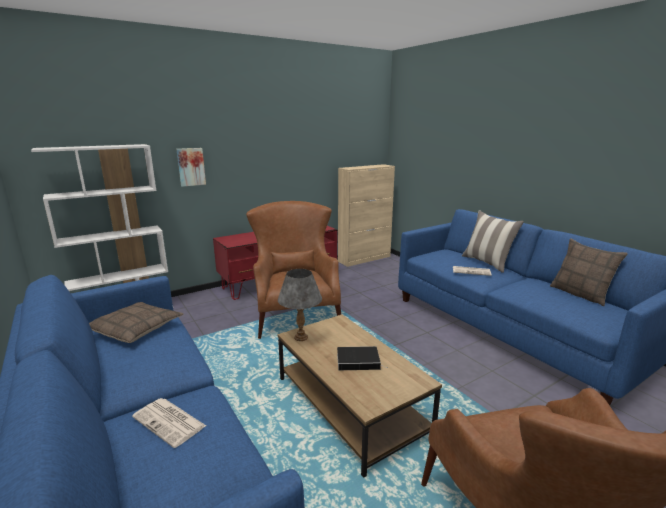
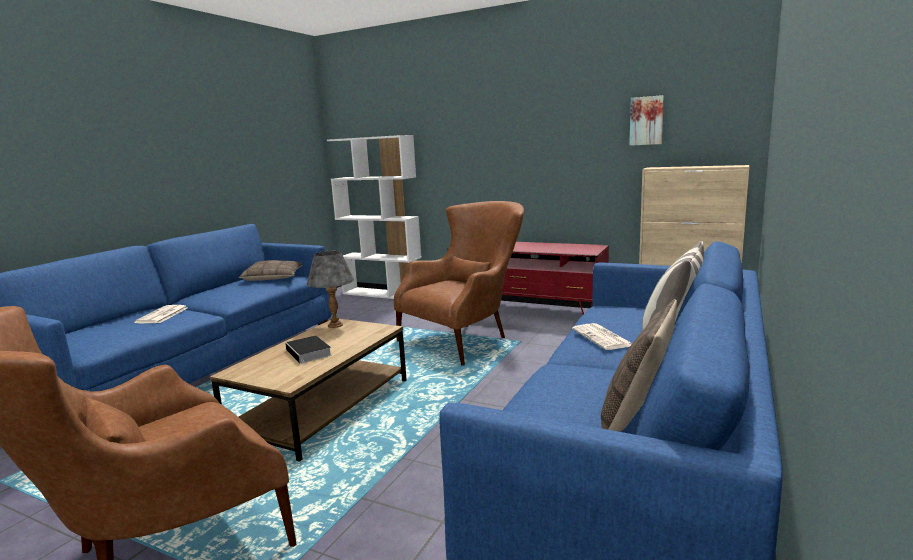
camera: 60 degrees right, 5 degrees down
(191, 166) = (453, 158): picture -> picture (646, 121)

